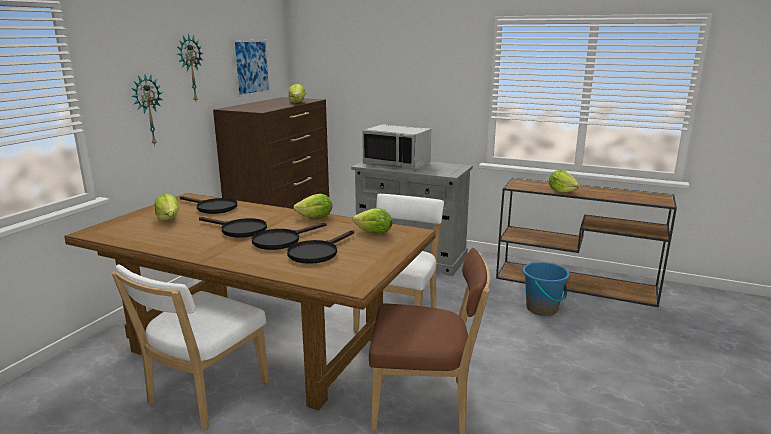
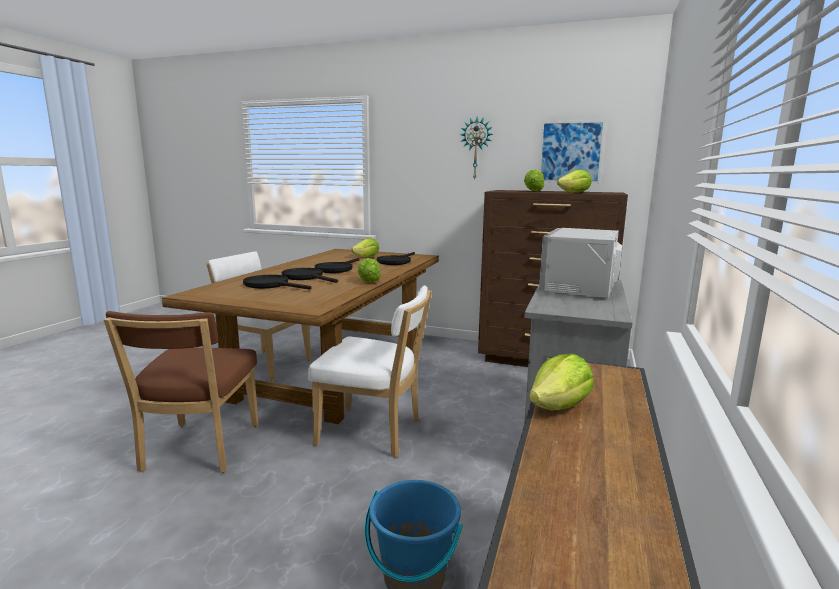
camera: 85 degrees right, 5 degrees down
(147, 110) = (423, 180): wall clock -> none
(374, 233) = (315, 297): lettuce -> lettuce (533, 191)

